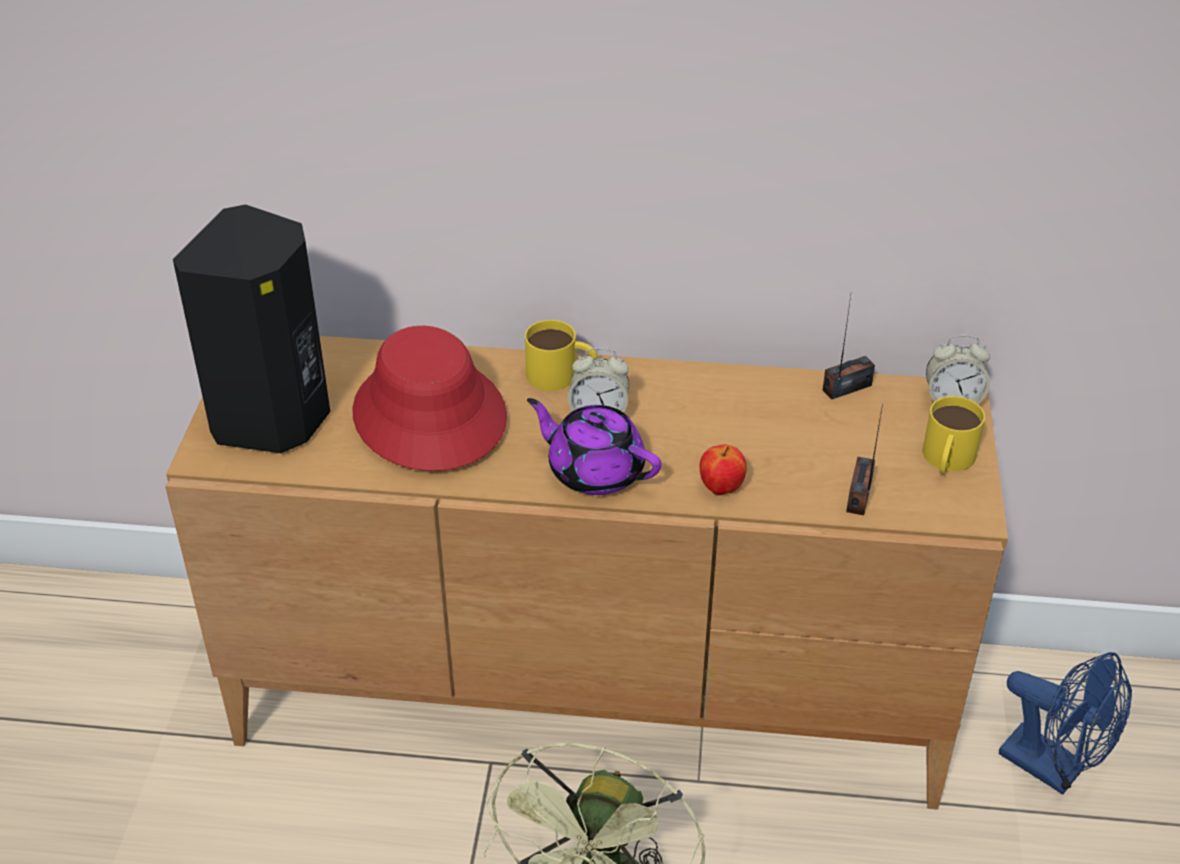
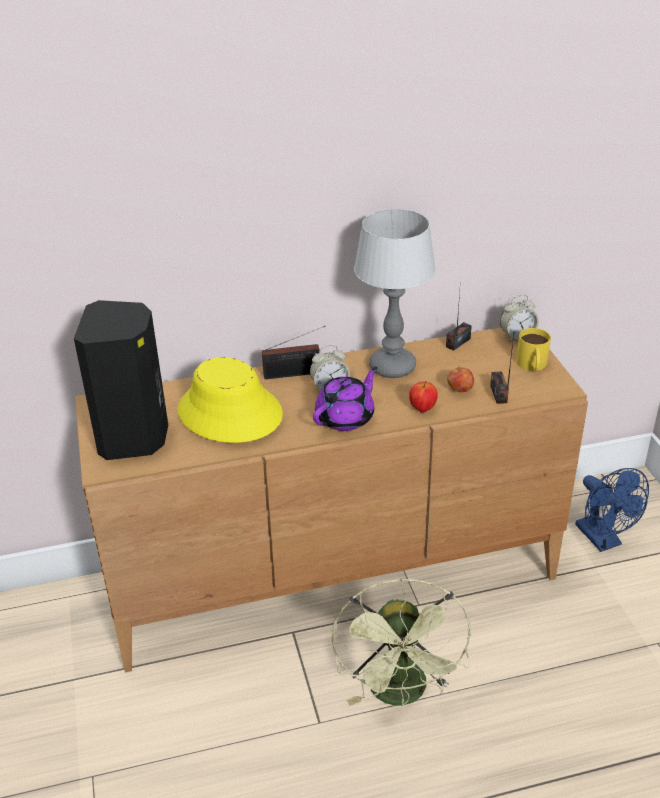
camera: 20 degrees left, 5 degrees down
(428, 415) = (229, 413): red hat -> yellow hat
(561, 376) = (295, 373): yellow mug -> radio
(594, 471) = (346, 418): purple teapot -> purple teapot turned 120 degrees clockwise
(715, 404) = (392, 367): none -> table lamp
(800, 471) = (459, 390): none -> apple
(1053, 769) = (603, 540): blue fan -> blue fan turned 45 degrees clockwise

